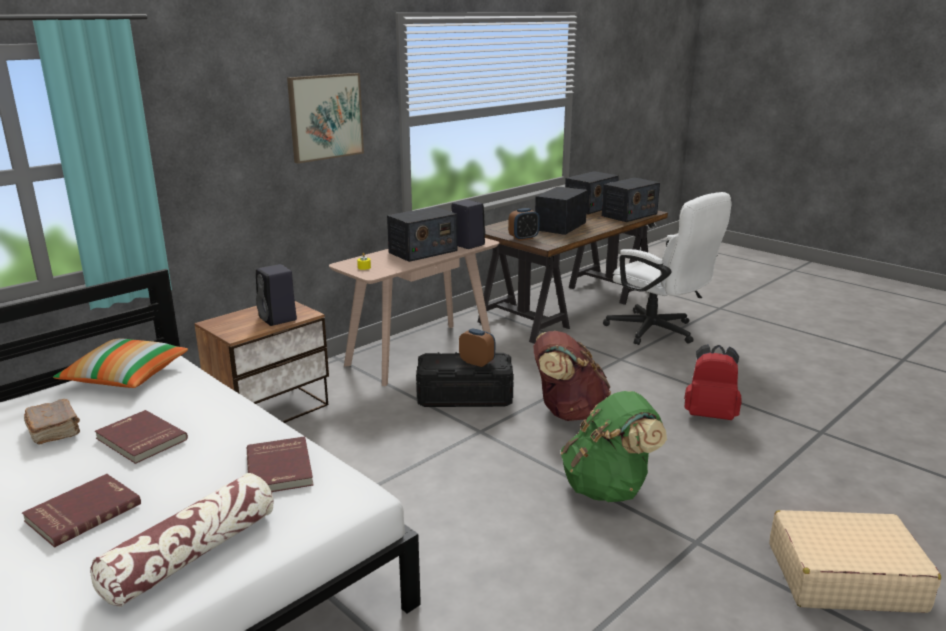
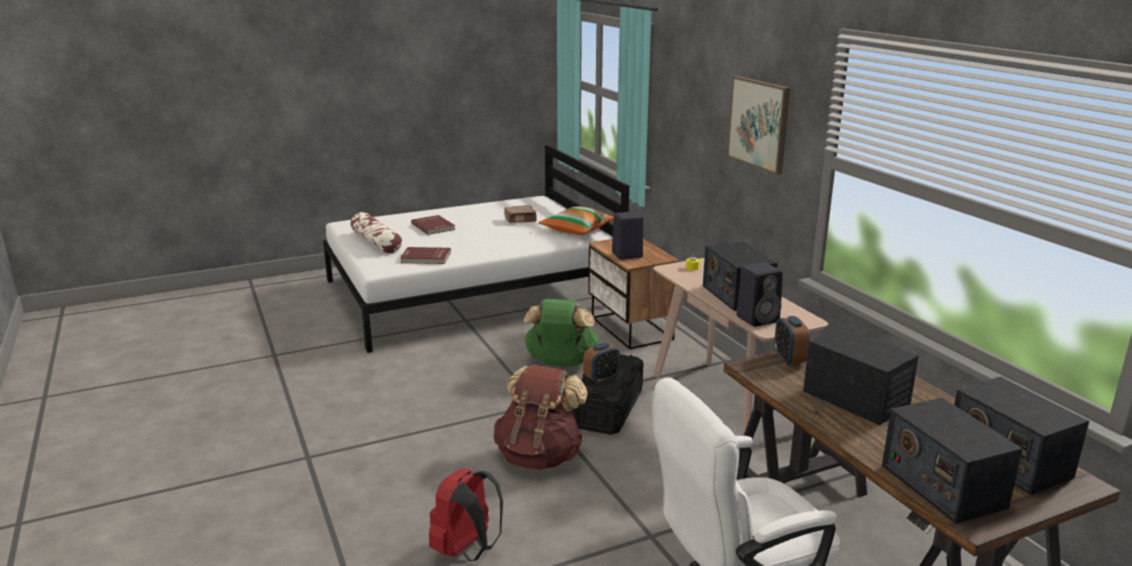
camera: 110 degrees right, 0 degrees up
(140, 440) = (489, 233): red book -> none
(608, 488) = (405, 440): green backpack -> green backpack (561, 363)
(843, 577) = (201, 507): beige suitcase -> none

